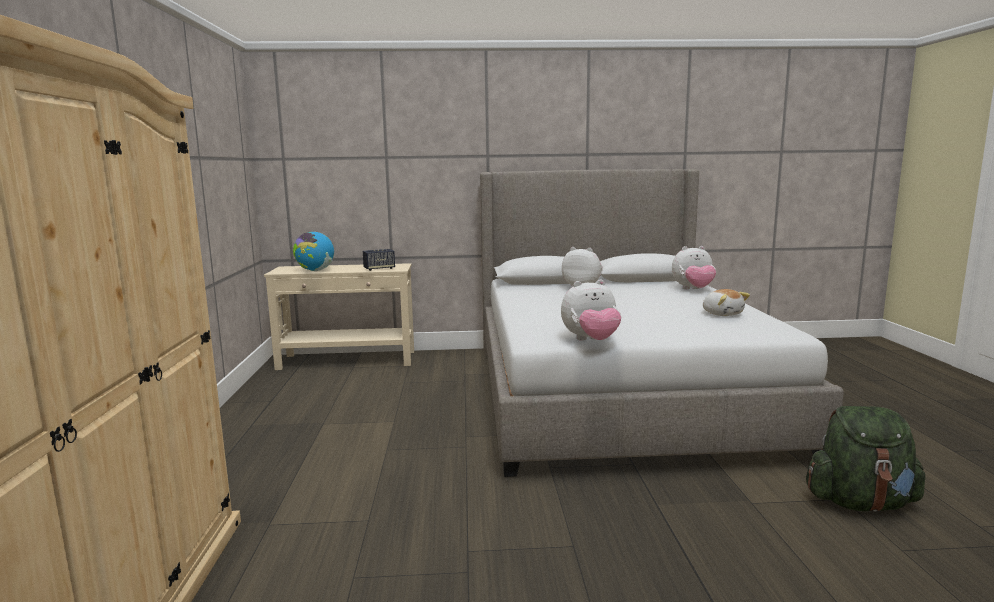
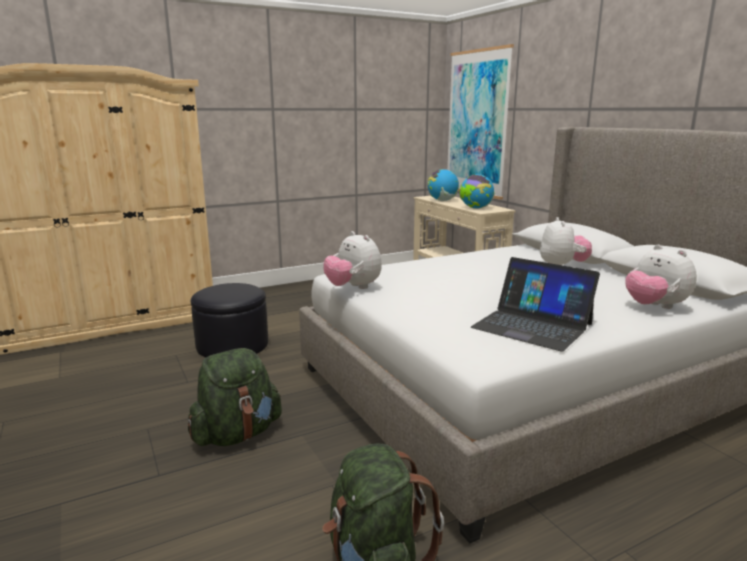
camera: 65 degrees right, 5 degrees up
(327, 175) = (477, 123): none -> picture
(374, 521) = (232, 345): none -> black ottoman
(379, 269) = (475, 208): speaker -> globe
(640, 544) = (237, 434): none -> green backpack
(722, 314) = (532, 325): plush toy -> laptop

